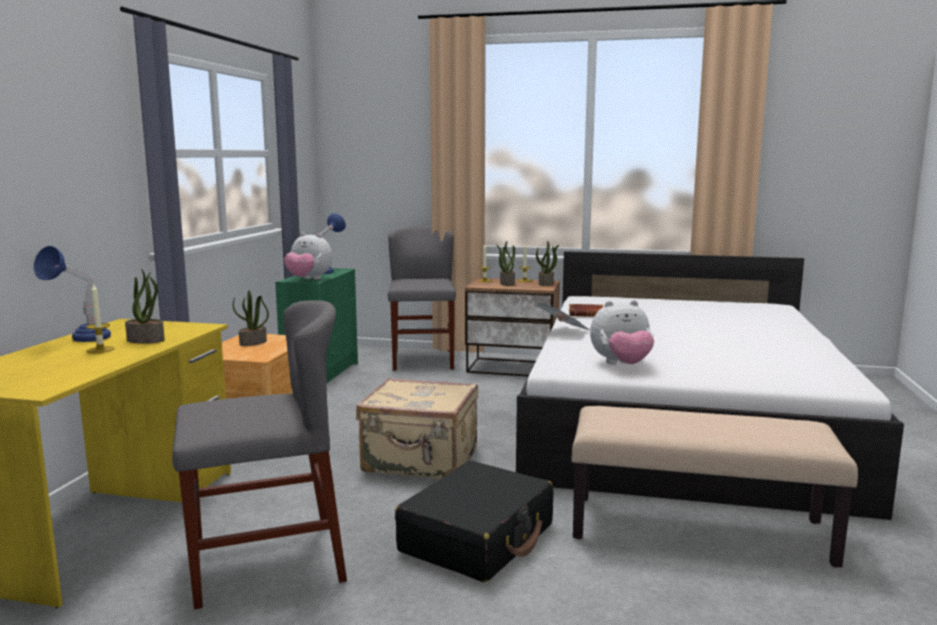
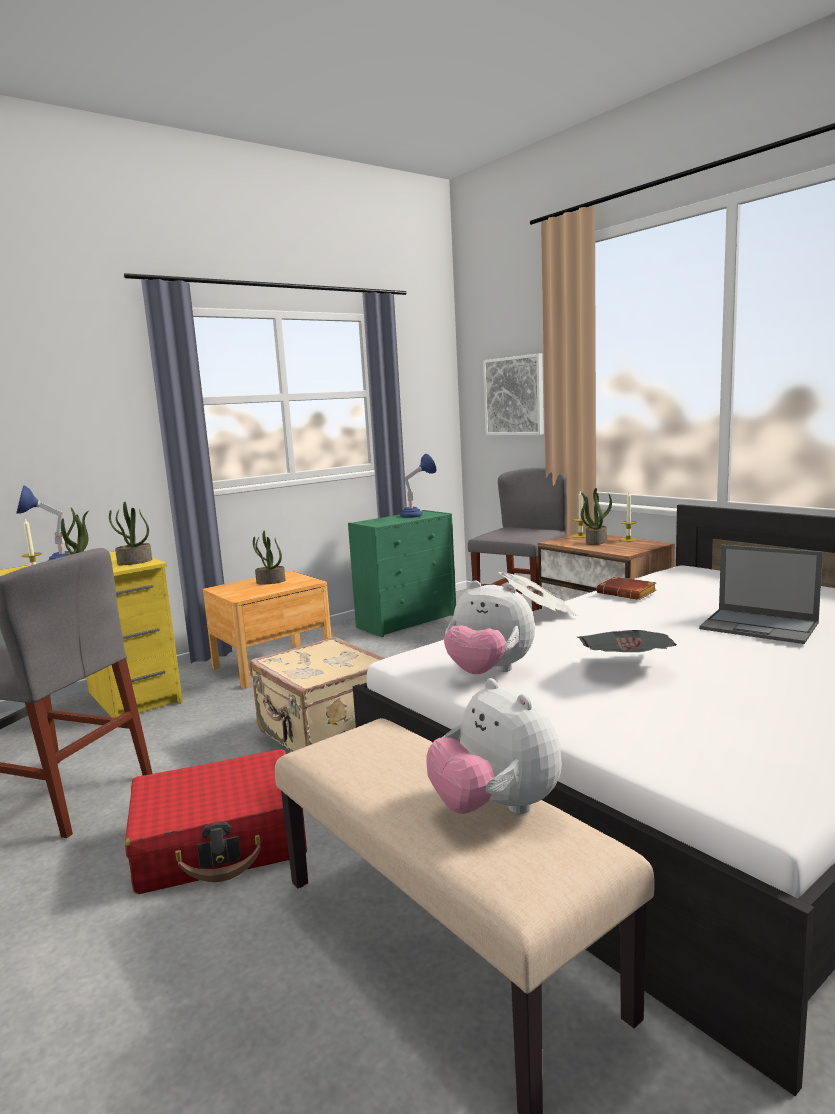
camera: 40 degrees right, 0 degrees up
(308, 279) = (378, 522): plush toy -> plush toy (496, 808)
(388, 163) = (514, 396): none -> picture
(478, 538) = (221, 841): black suitcase -> red suitcase
(546, 284) = (643, 546): potted plant -> potted plant (134, 562)
(683, 350) = (626, 667): none -> newspaper
(696, 321) = (760, 626): none -> laptop

